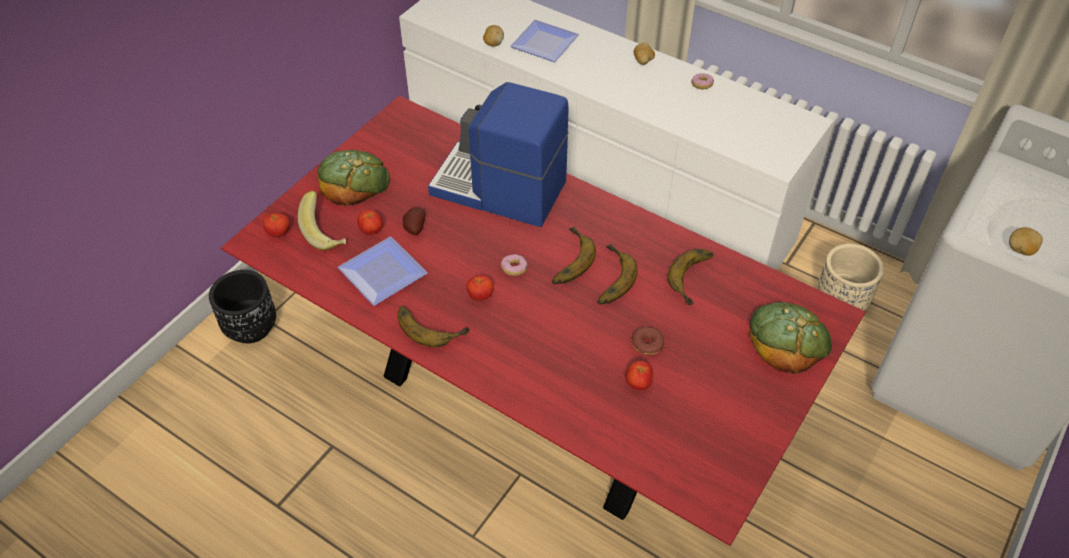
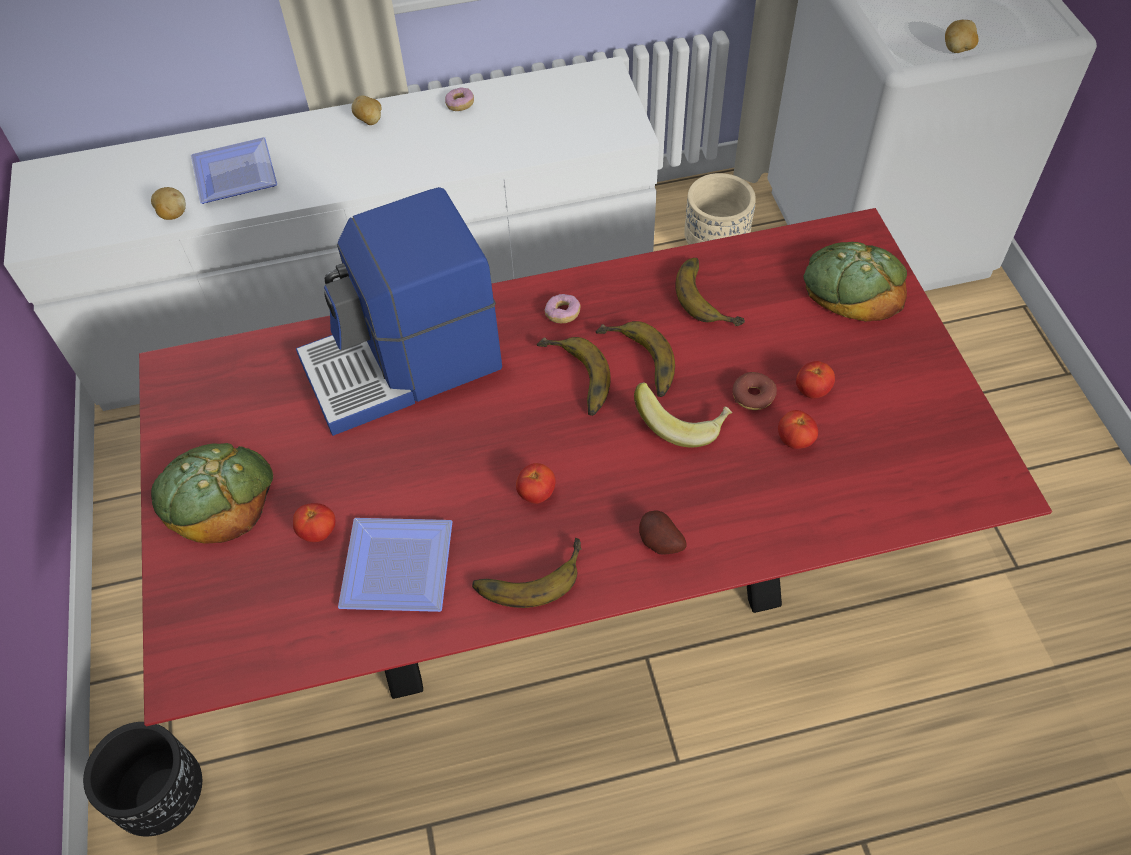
camera: 45 degrees left, 5 degrees up
(279, 233) = (202, 636): tomato -> tomato (812, 390)
(326, 233) = (265, 583): banana -> banana (682, 423)
(414, 228) = (365, 487): potato -> potato (659, 544)
(514, 269) = (532, 435): donut -> donut (562, 314)

